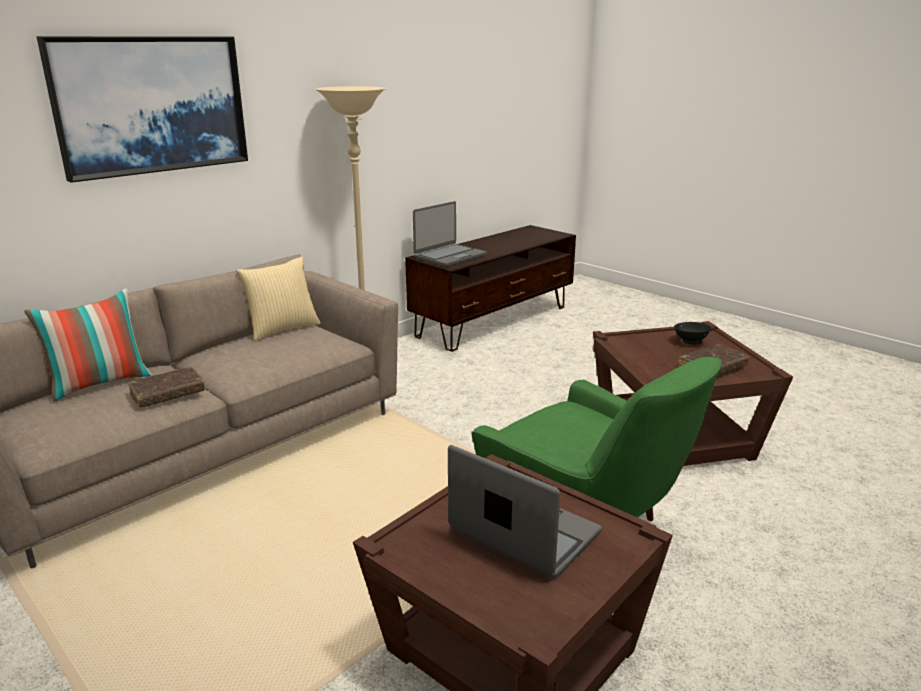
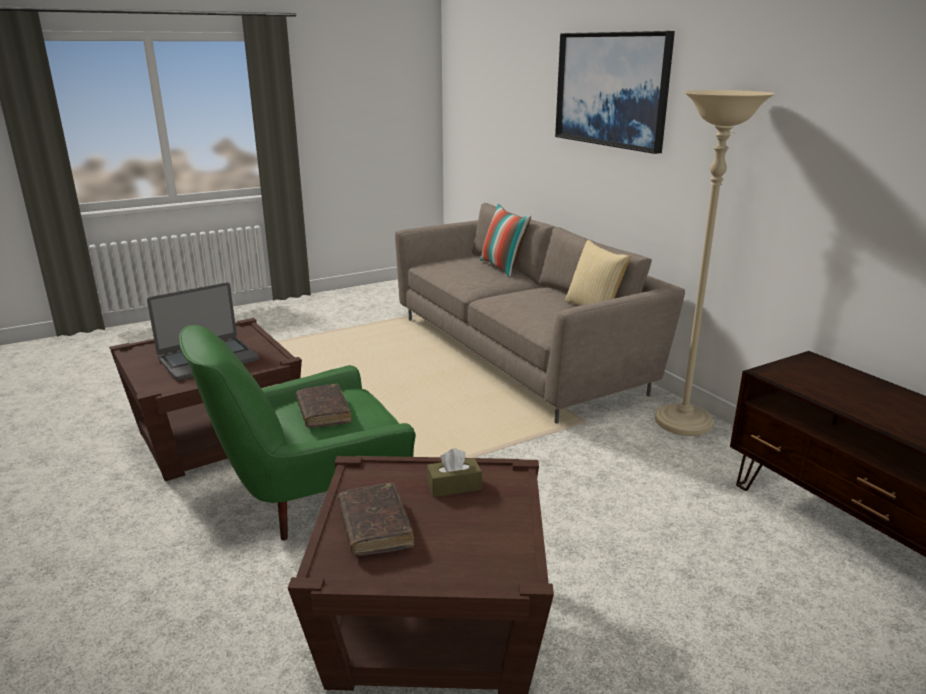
camera: 105 degrees right, 0 degrees up
(168, 394) = (475, 281): brown book -> brown book (323, 413)
(449, 256) = (825, 377): laptop -> none
(644, 353) = (454, 486): none -> brown tissue box
(690, 341) = (477, 544): black bowl -> none

